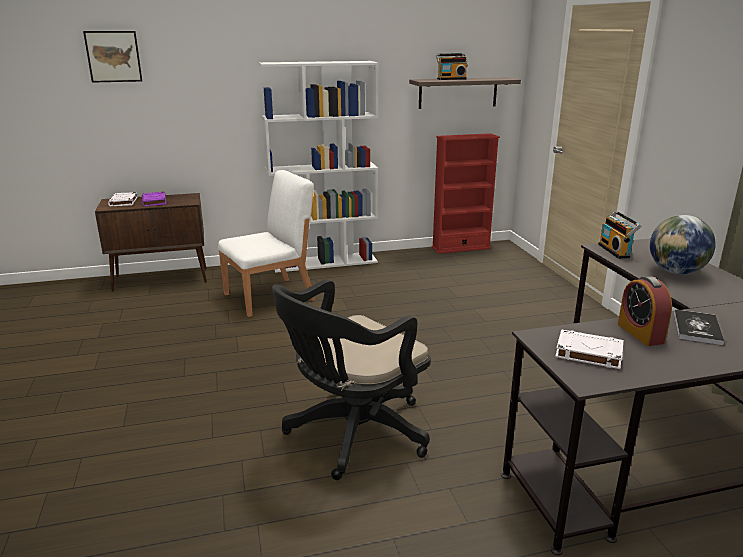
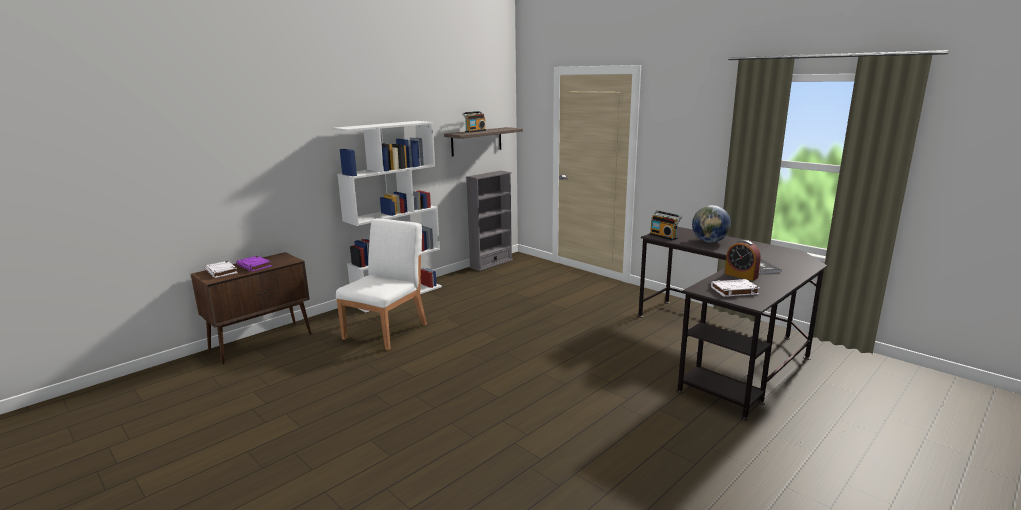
camera: 30 degrees left, 5 degrees down
(113, 56) = (199, 130): picture -> none
(352, 434) = (567, 401): black office chair -> none
(461, 248) = (491, 263): red bookcase -> grey bookcase

